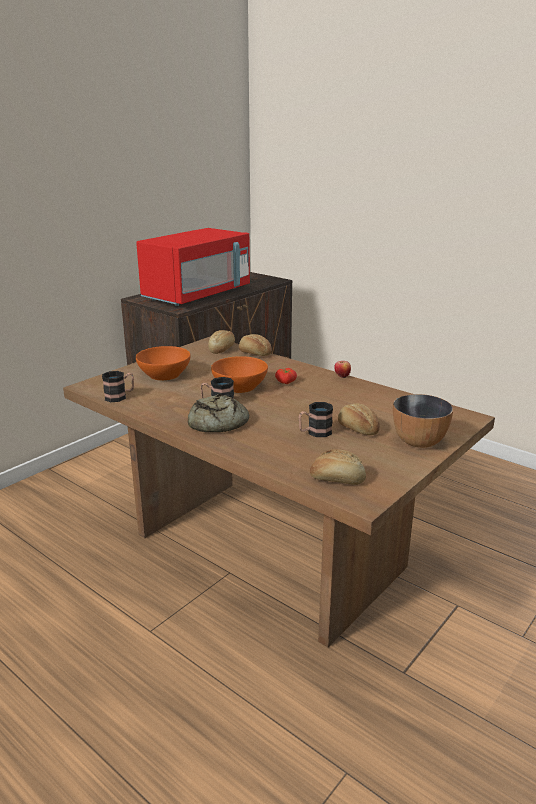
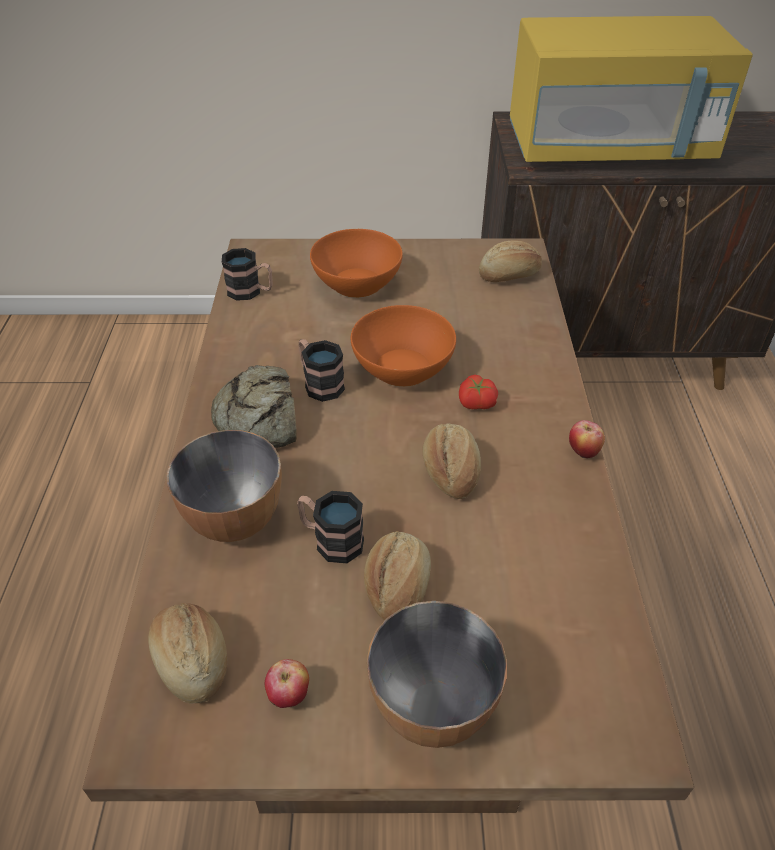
camera: 50 degrees right, 20 degrees up
(197, 295) = (608, 148): red microwave -> yellow microwave
(254, 353) = (539, 311): bread -> bread (450, 471)
(272, 447) = (234, 520): none -> bowl
(381, 465) = (289, 696): none -> apple

